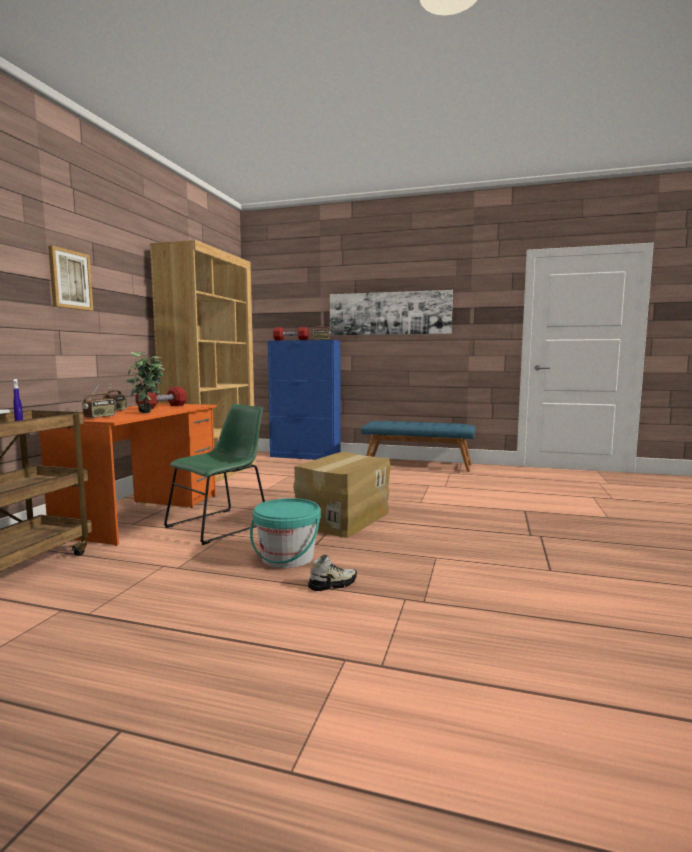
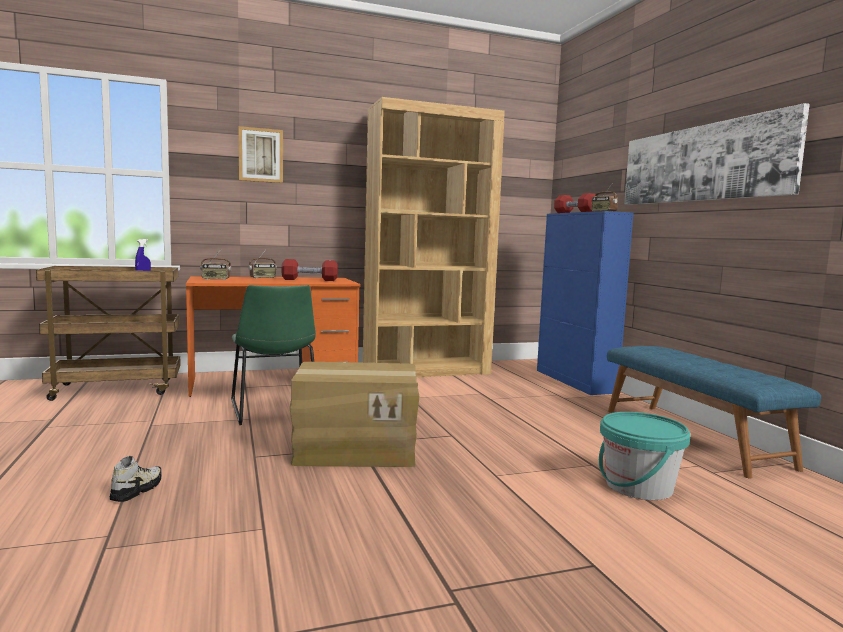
camera: 55 degrees right, 0 degrees up
(148, 413) = (258, 281): potted plant -> none
(221, 525) = (274, 410): green chair -> green chair turned 60 degrees clockwise
(287, 558) = (202, 454): turquoise bucket -> turquoise bucket (638, 486)
(332, 584) = (137, 490): shoe -> shoe turned 105 degrees counterclockwise

